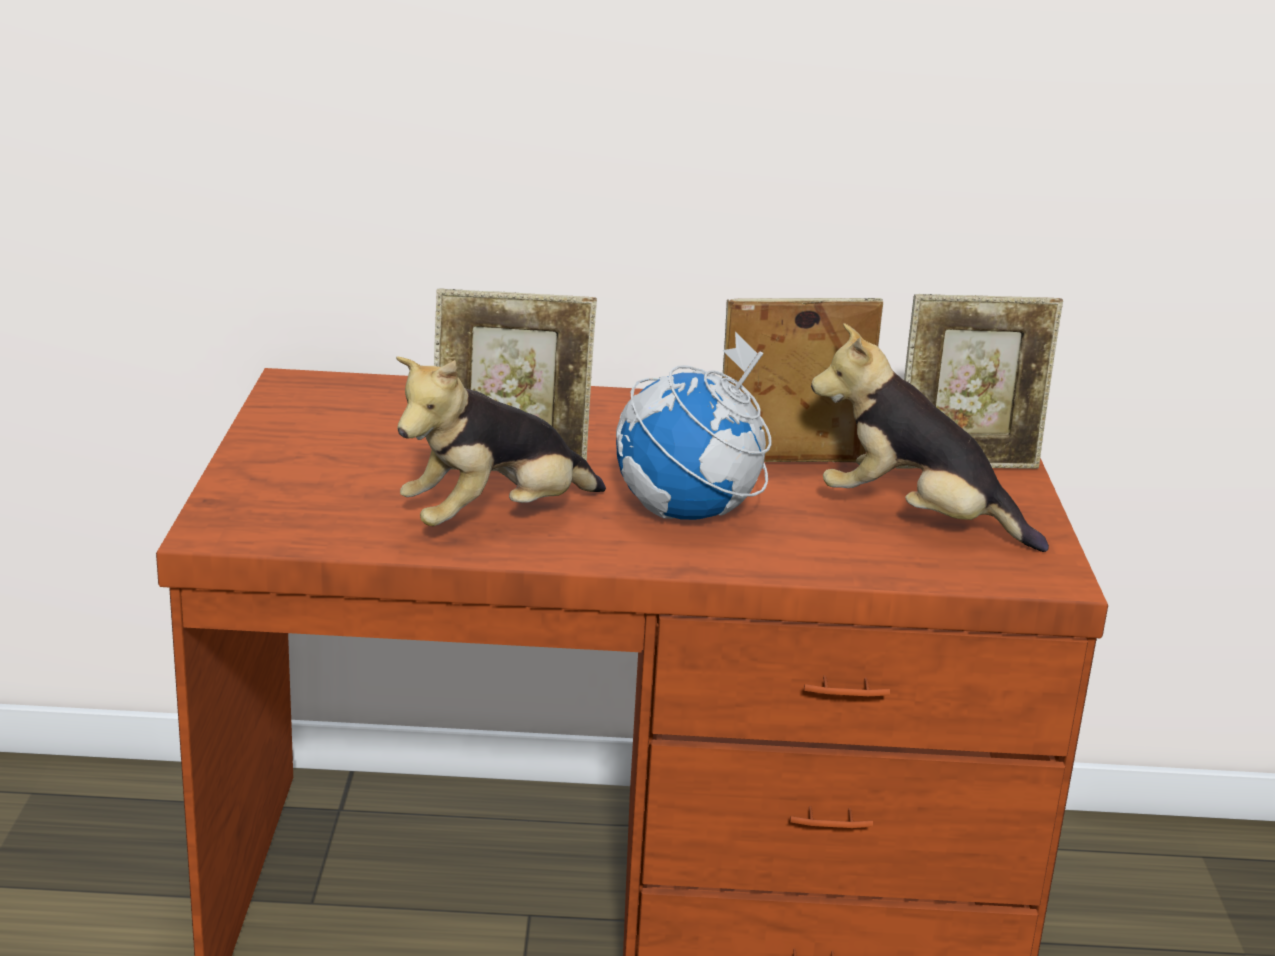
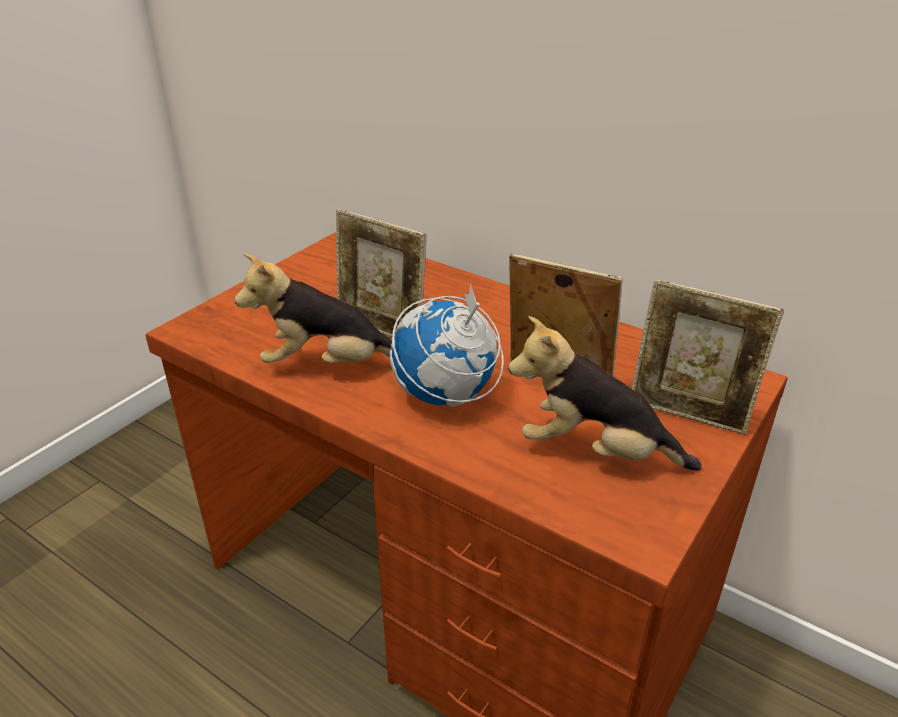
camera: 35 degrees right, 10 degrees up
(916, 520) = (595, 452): plush toy -> plush toy turned 45 degrees counterclockwise

